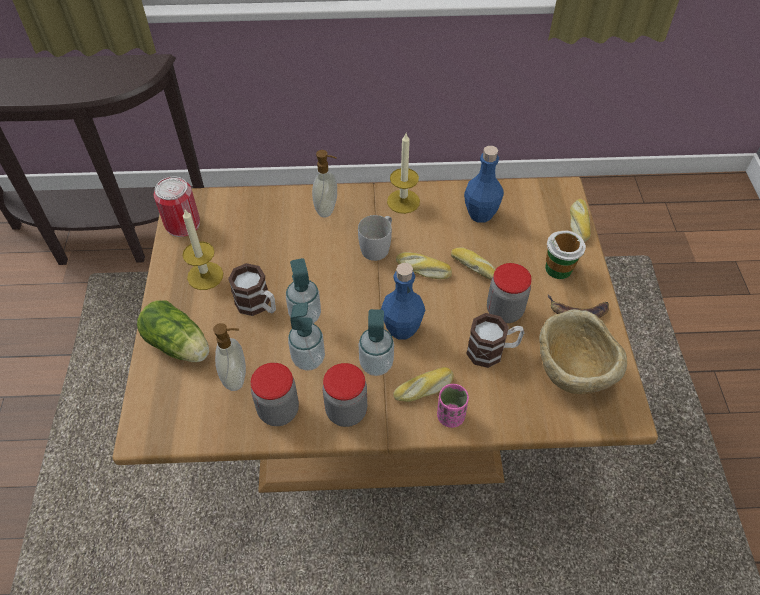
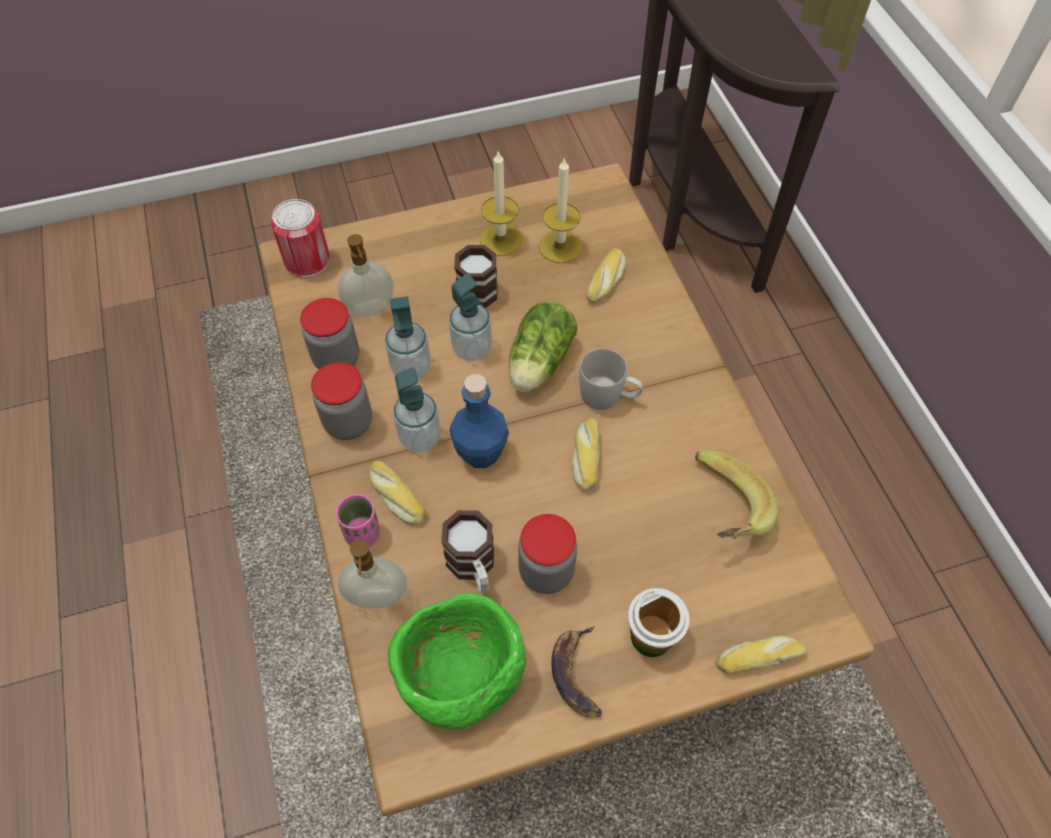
camera: 75 degrees right, 5 degrees up
(180, 346) = (399, 249): lettuce -> lettuce (538, 364)
(182, 224) = (570, 195): can -> can (307, 261)
(327, 209) = (652, 325): soap dispenser -> soap dispenser (377, 599)
(403, 201) = (703, 407): candle -> candle (560, 246)
(475, 268) = (612, 520): bread -> bread (607, 281)
(480, 214) = (720, 510): blue bottle -> banana
(571, 374) = (460, 676): beige bowl -> green bowl

